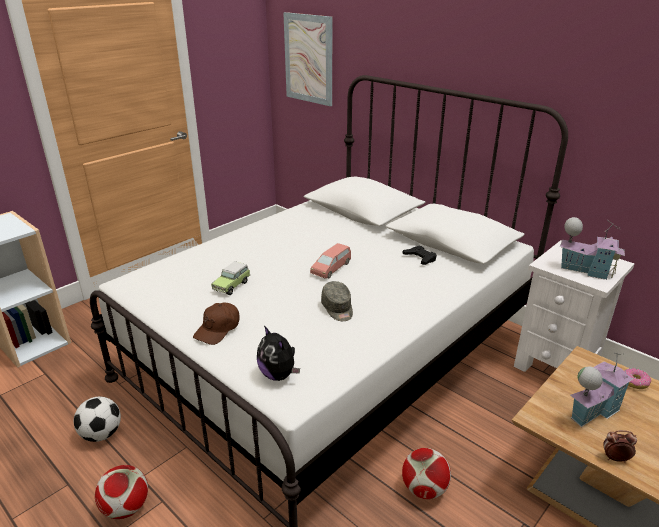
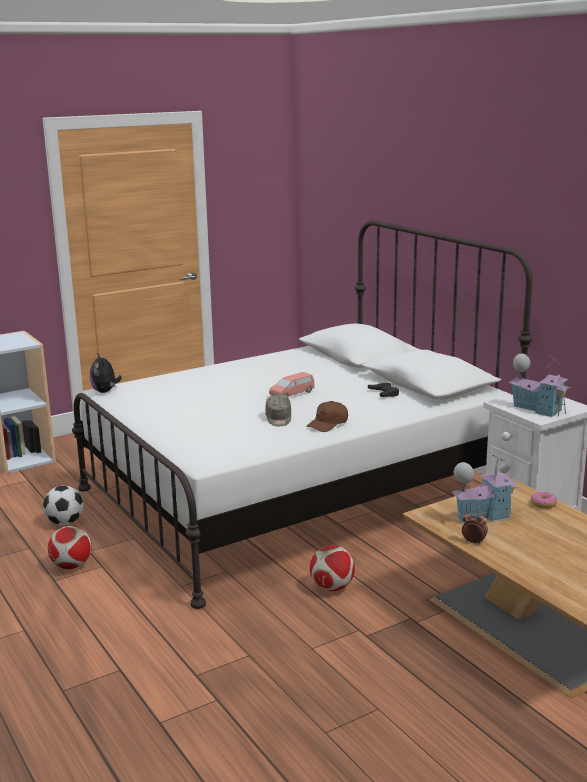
camera: 15 degrees right, 10 degrees down
(218, 329) = (168, 422): brown cap -> brown cap (328, 424)
(232, 285) = (195, 398): toy car -> none
(279, 374) = (203, 450): plush toy -> plush toy (105, 391)
(308, 59) = (329, 204): picture -> none

